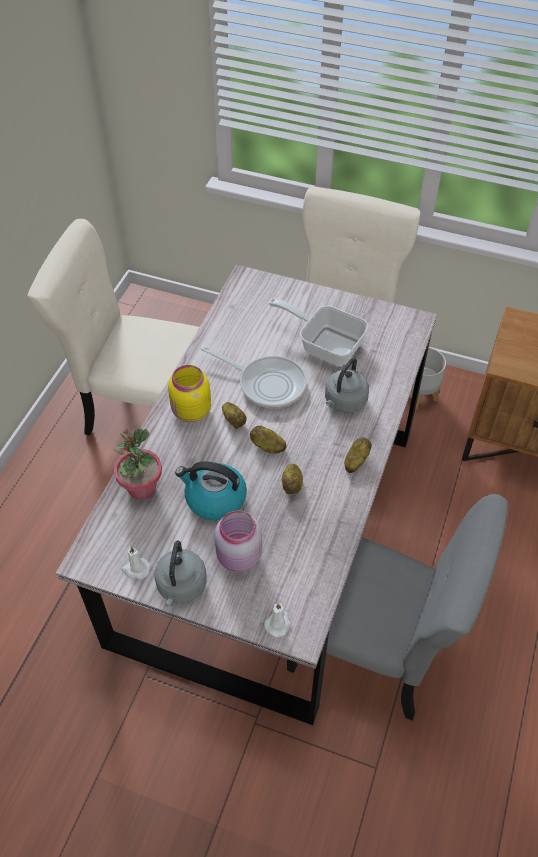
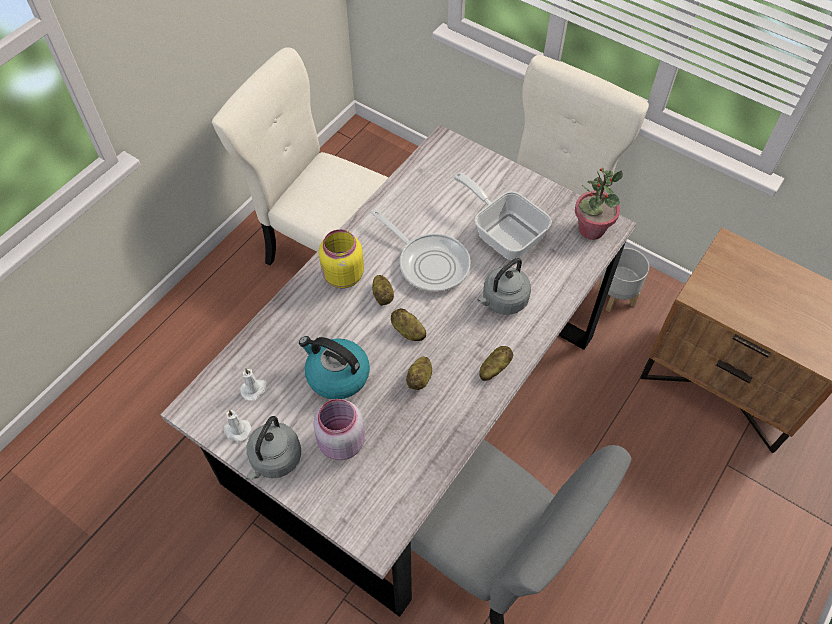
camera: 15 degrees right, 5 degrees up
(141, 488) = (268, 347): potted plant -> potted plant (591, 229)
(278, 623) = (358, 523): white candle -> white candle (254, 389)

